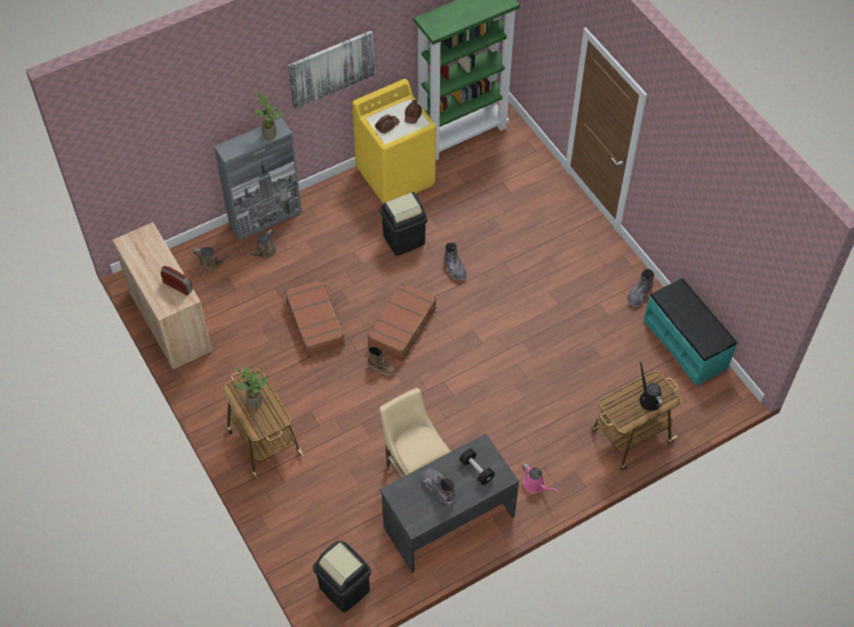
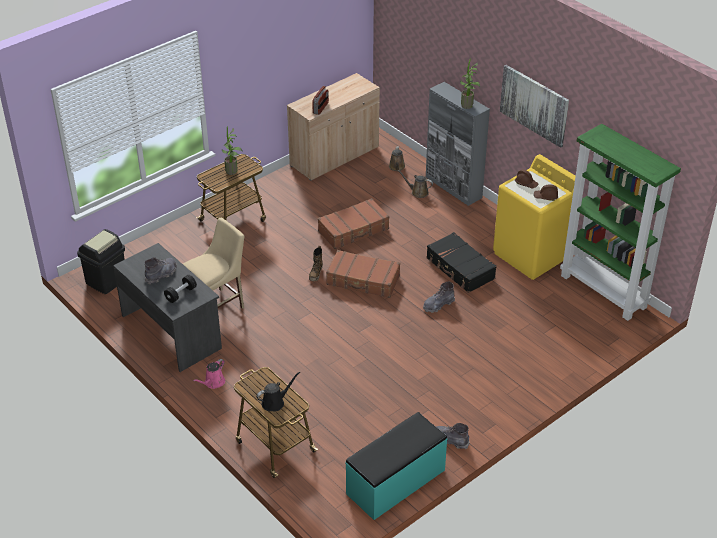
camera: 80 degrees right, 15 degrees down
(404, 239) = (460, 269): black trash can -> black suitcase

